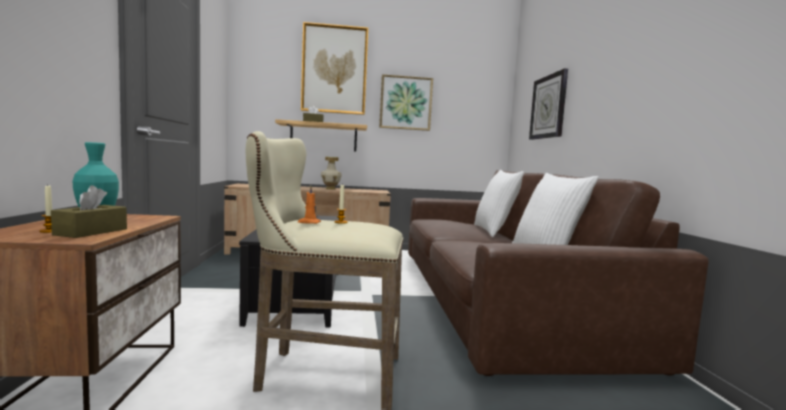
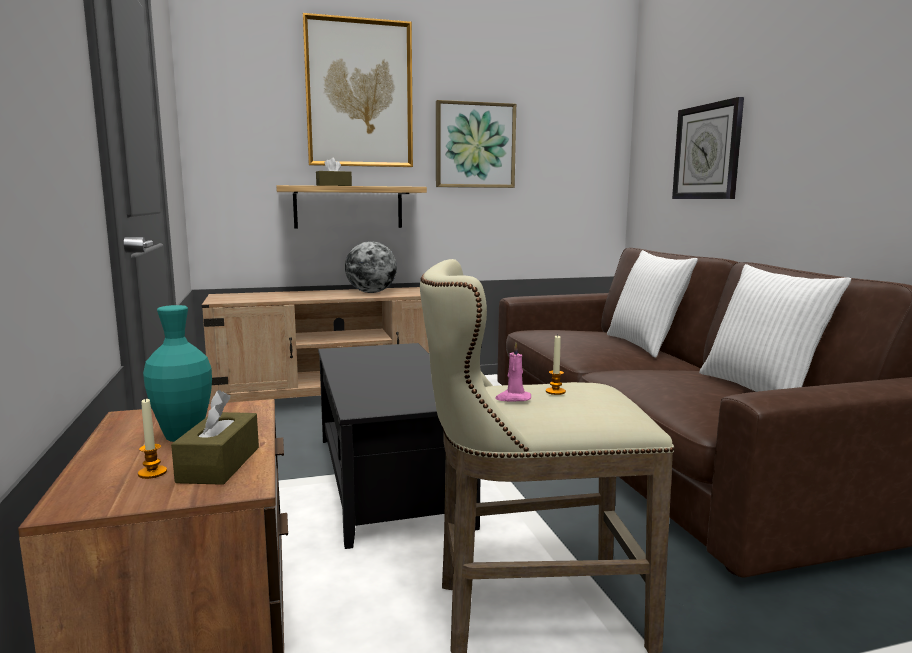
camera: 10 degrees left, 5 degrees up
(308, 222) = (513, 398): orange candle -> pink candle
(330, 189) = (371, 292): vase -> globe

